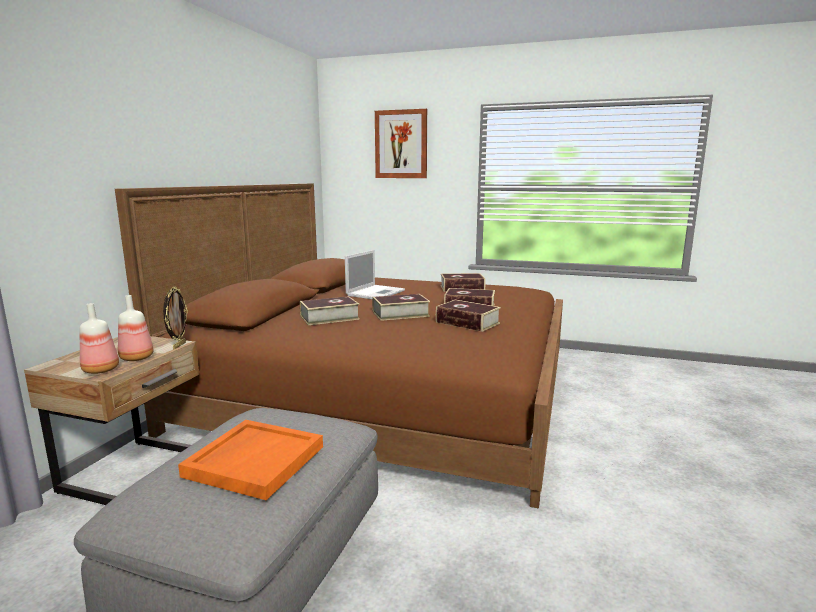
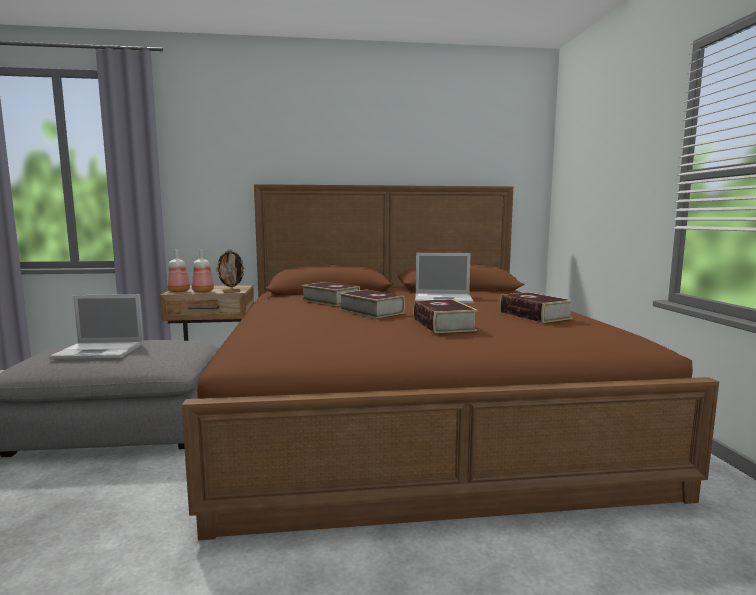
camera: 65 degrees right, 5 degrees down
(255, 460) = (101, 351): orange tray -> laptop
(401, 144) = (609, 128): picture -> none
(467, 323) = (368, 330): book -> none

